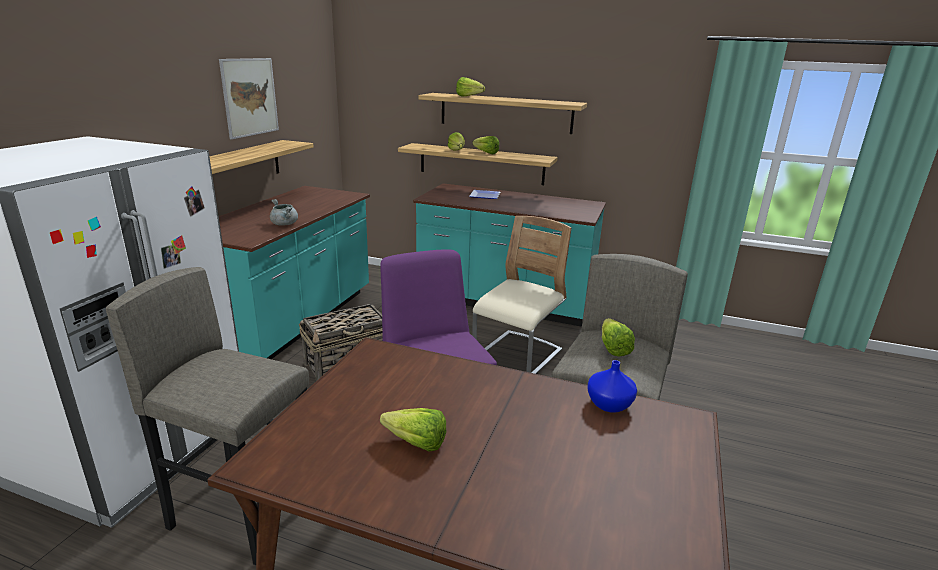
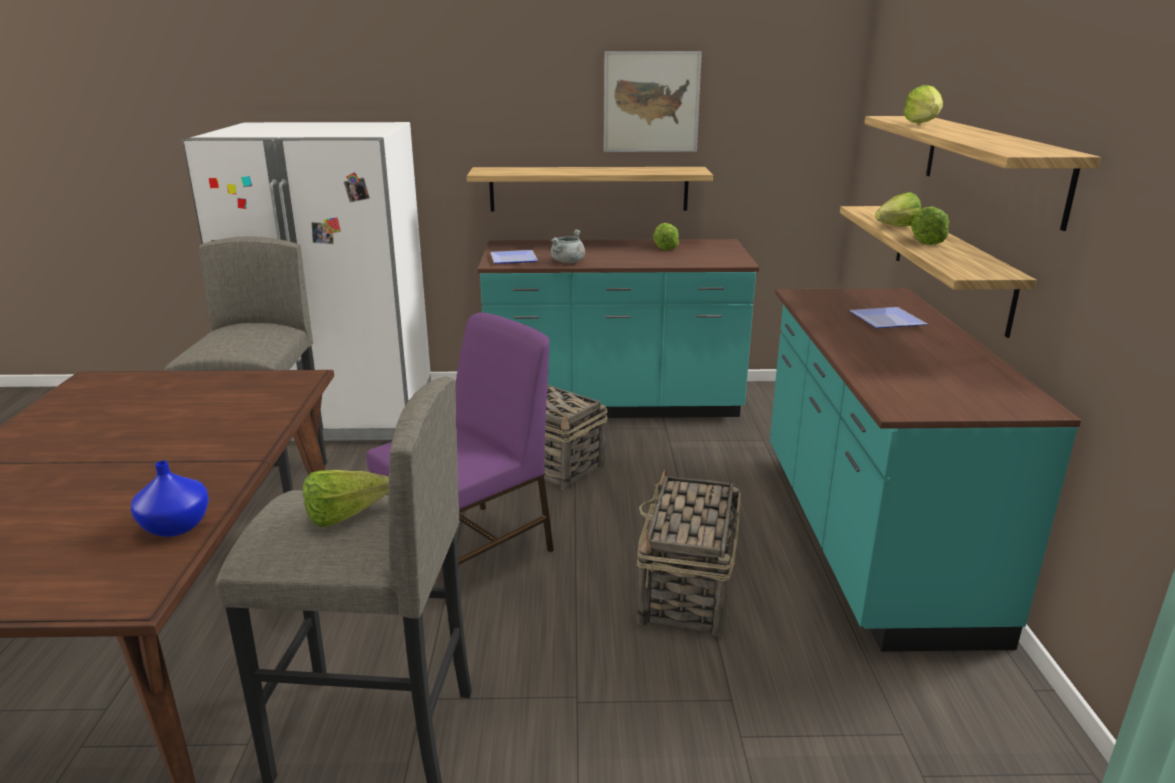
camera: 70 degrees right, 0 degrees up
(250, 235) = (515, 260): none -> plate
(412, 441) = (111, 427): lettuce -> lettuce (665, 246)
(517, 355) = (687, 589): beige chair -> basket

